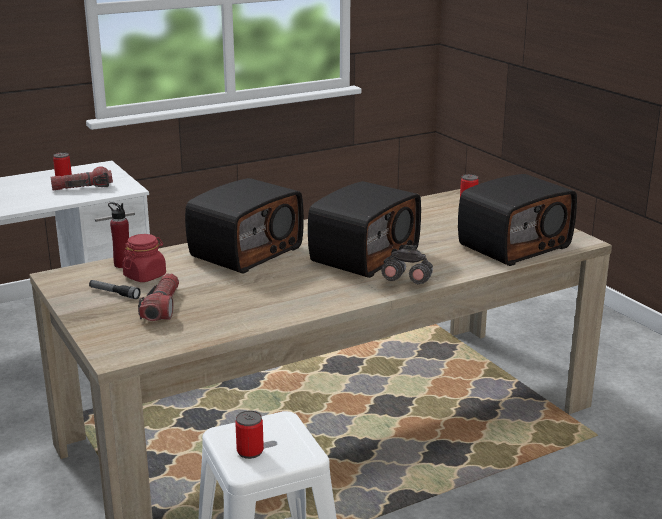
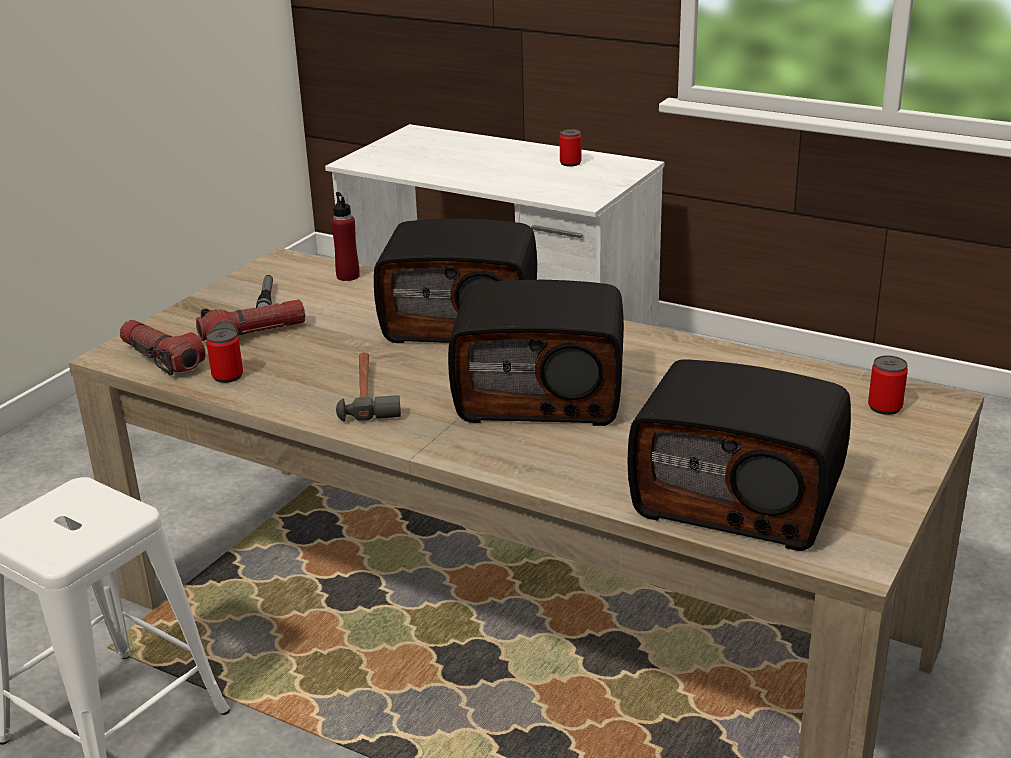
camera: 60 degrees right, 5 degrees up
(82, 188) = (552, 182): flashlight -> flashlight (162, 359)
(145, 276) = (328, 297): red jar -> none
(250, 451) = (47, 518): can -> can (227, 376)
(298, 293) = (369, 392): none -> hammer
(407, 282) = (482, 453): grey binoculars -> none

